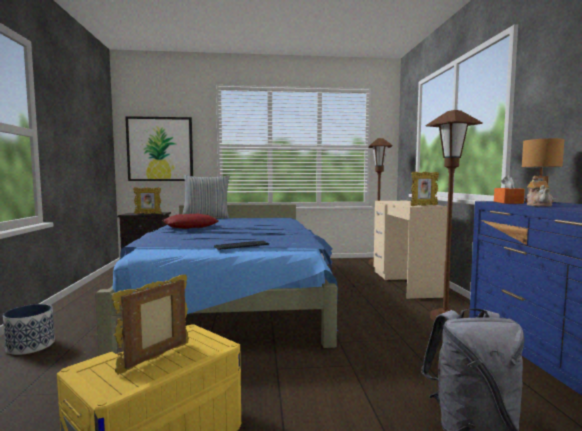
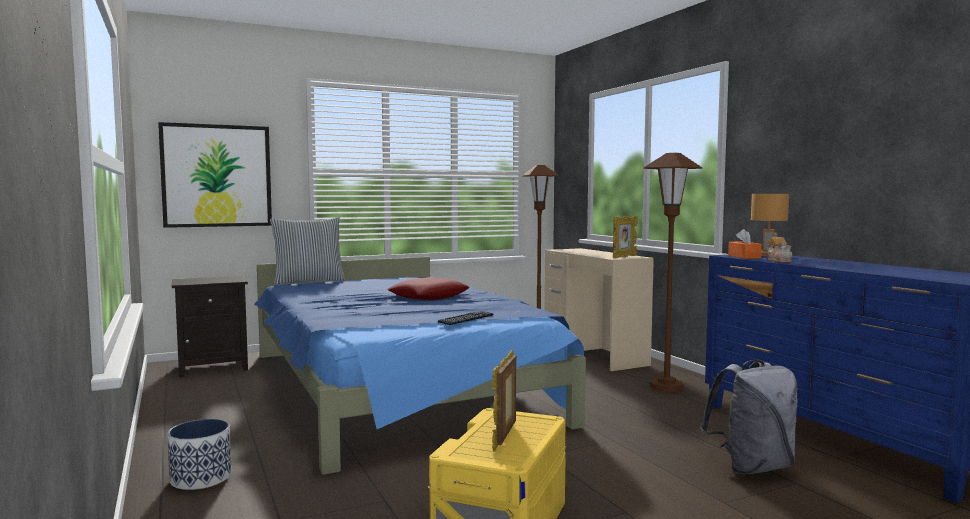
camera: 20 degrees left, 0 degrees up
(148, 214) = (217, 281): picture frame -> none
(190, 226) = (330, 297): red pillow -> red pillow (429, 296)

